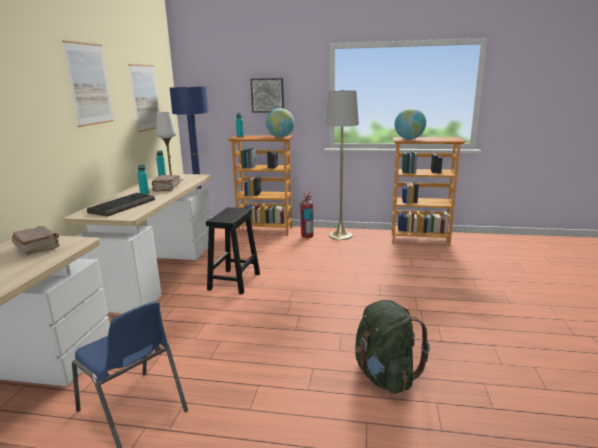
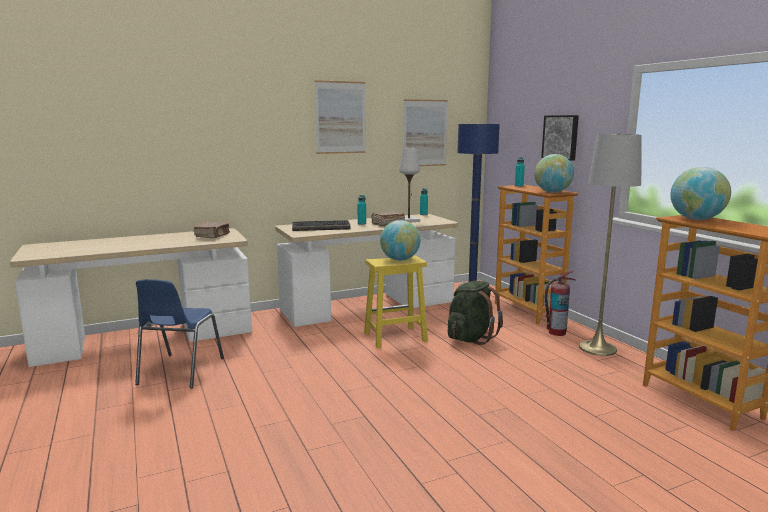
camera: 55 degrees right, 5 degrees down
(230, 213) = (399, 260): none -> globe
(234, 282) = (394, 337): black stool -> yellow stool
(385, 376) = (310, 462): green backpack -> green backpack (470, 338)

